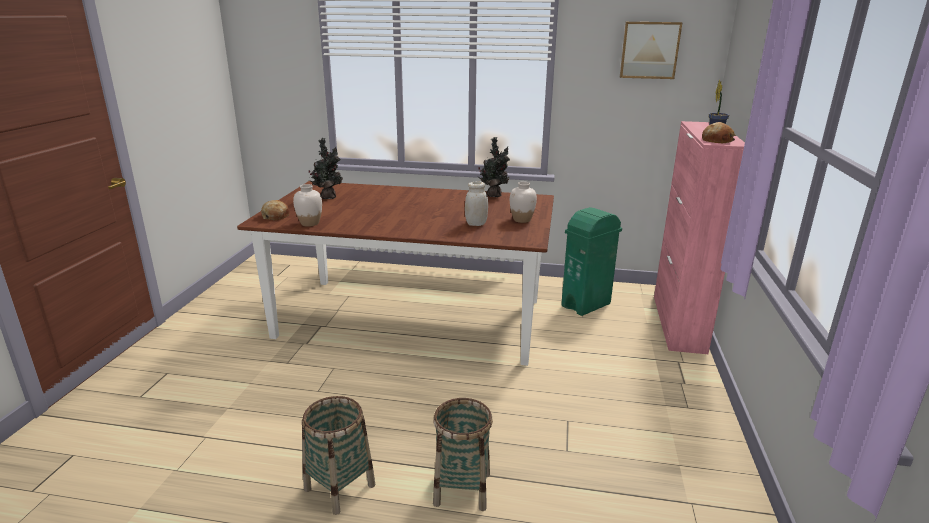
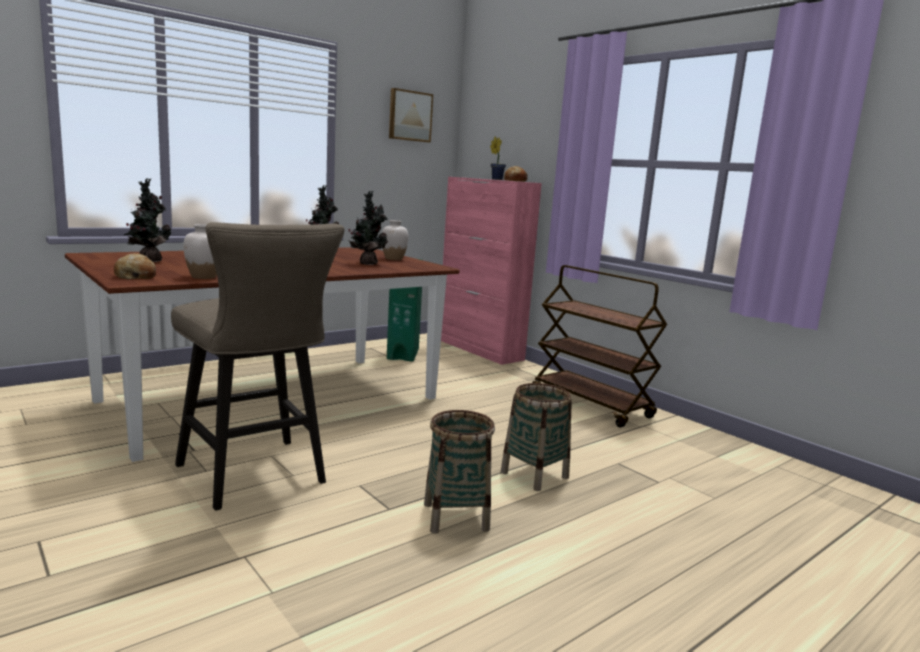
camera: 50 degrees left, 10 degrees down
(299, 382) = (256, 477): none -> beige stool
(476, 224) = (367, 263): white jar -> potted plant
(678, 444) = (591, 404): none -> brown cart

